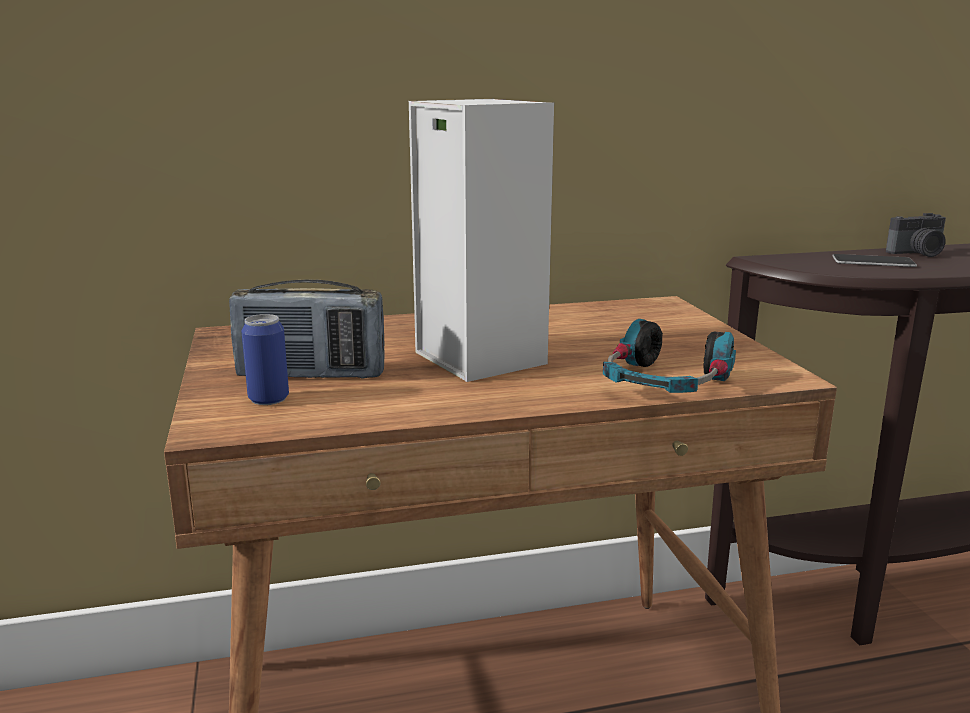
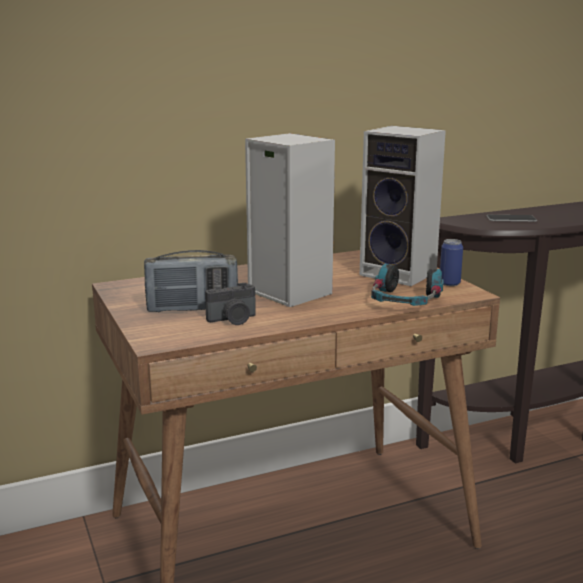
camera: 10 degrees left, 0 degrees up
(268, 399) = (177, 324): can -> can (449, 283)
(675, 338) = (401, 274): none -> speaker
(918, 253) = (537, 212): camera -> camera (233, 320)

